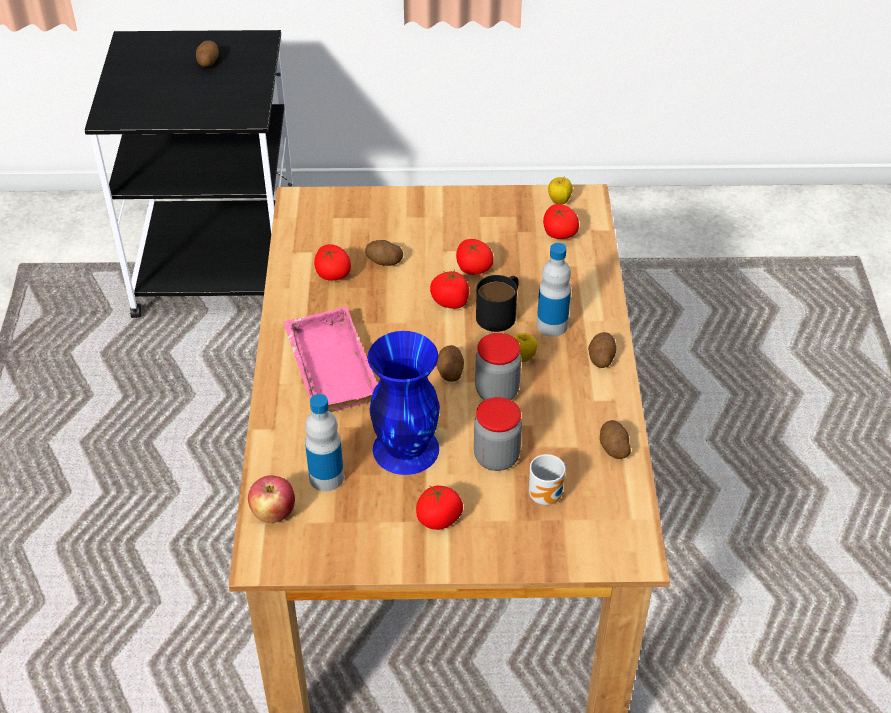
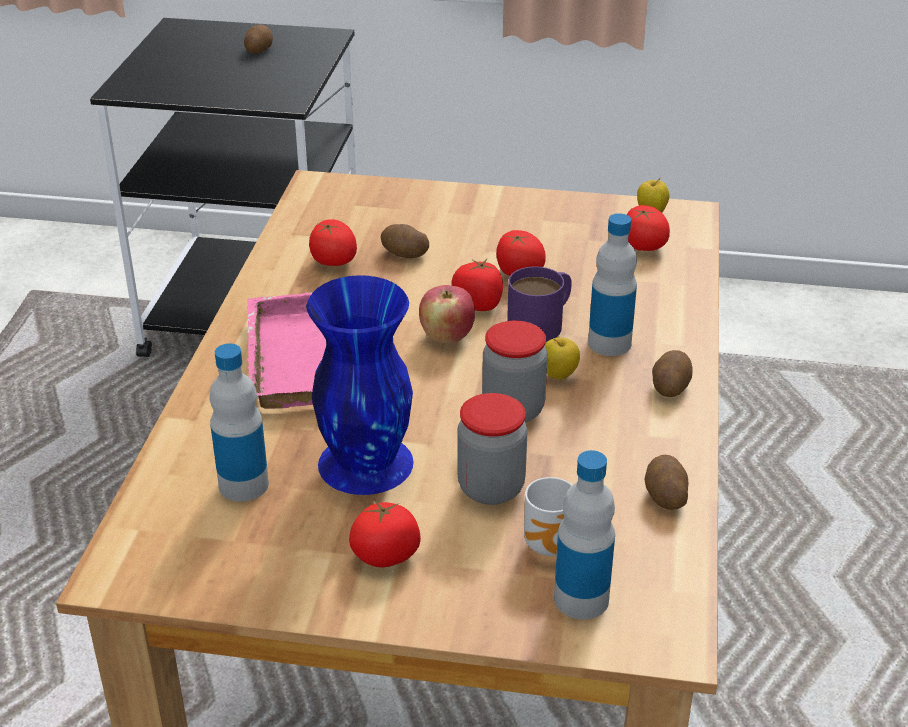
camera: 10 degrees right, 10 degrees down
(273, 513) = (154, 519): apple -> apple (446, 337)
(449, 371) = (454, 380): potato -> none
(500, 312) = (542, 322): black mug -> purple mug
(574, 533) = (581, 599): none -> bottle

